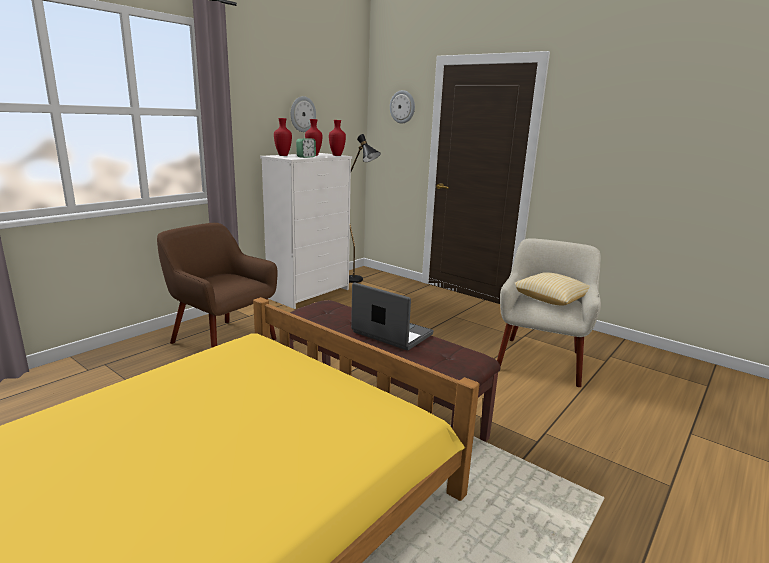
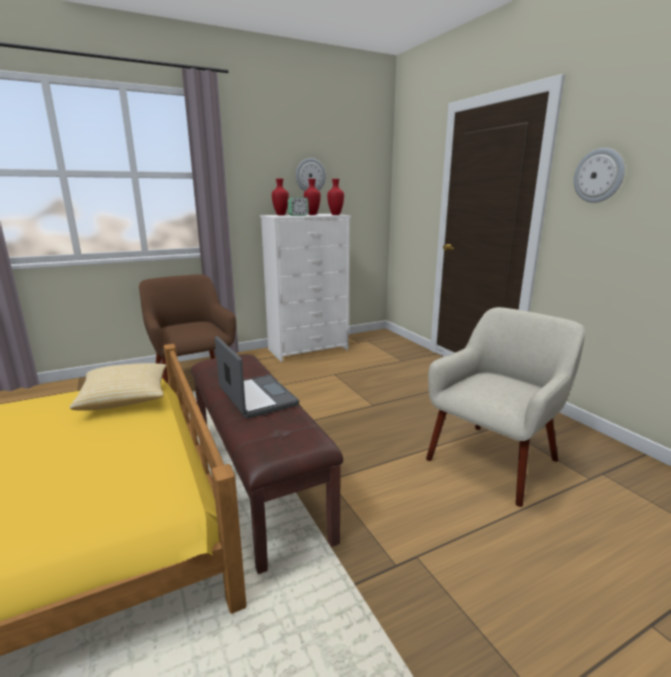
camera: 25 degrees right, 0 degrees up
(358, 281) = (365, 343): black floor lamp -> none
(402, 107) = (418, 164): wall clock -> wall clock (599, 175)
(551, 299) = (505, 385): pillow -> pillow (125, 399)

